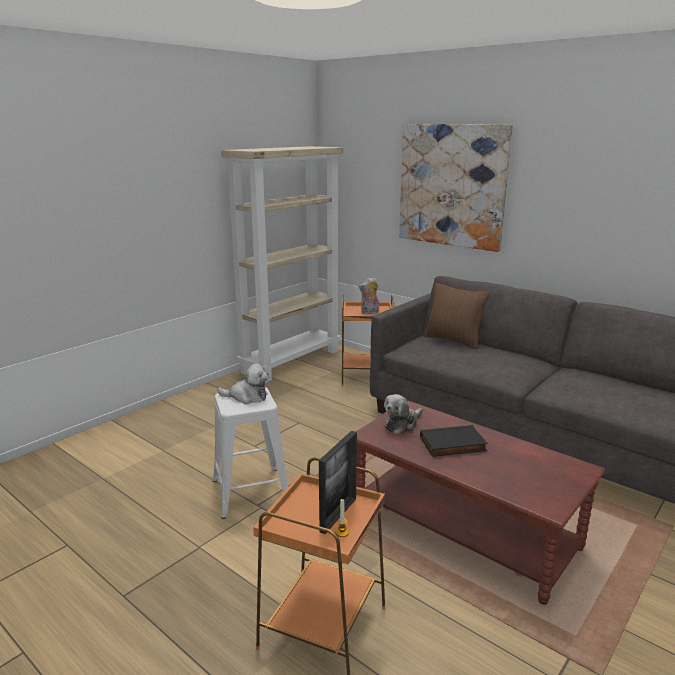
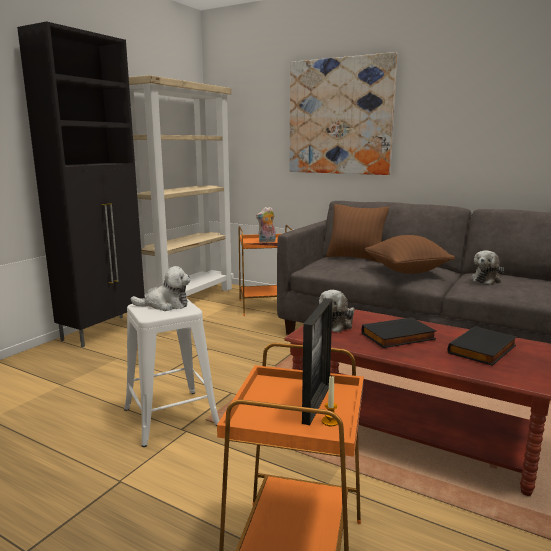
camera: 10 degrees left, 5 degrees down
(207, 394) = (105, 330): none -> black cabinet
(496, 364) = (406, 271): none -> brown pillow
(526, 467) = (483, 350): none -> black book
(576, 381) = (487, 279): none -> plush toy

